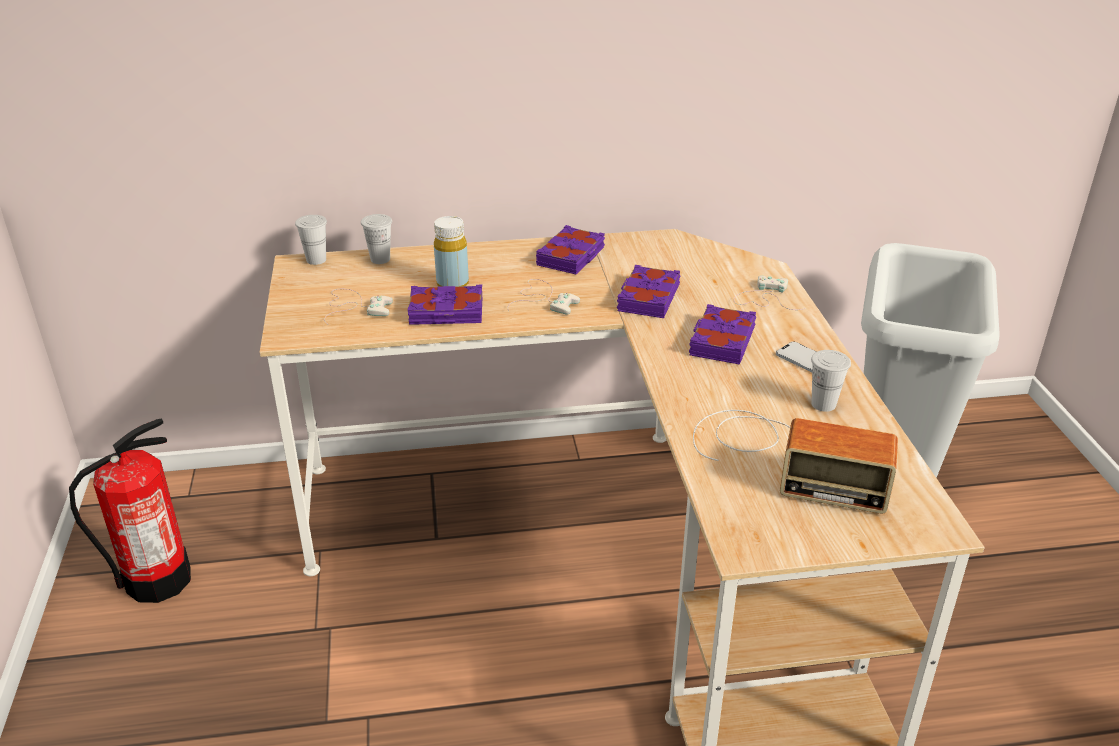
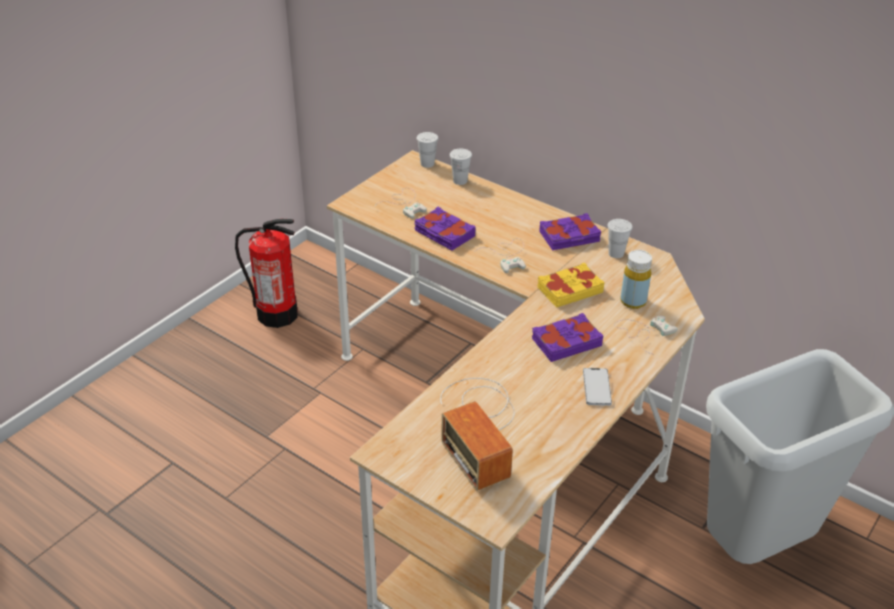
camera: 45 degrees right, 5 degrees up
(452, 284) = (474, 218): yellow bottle -> yellow bottle (633, 301)
(647, 298) = (569, 289): purple book -> yellow book
(823, 404) = (557, 416): white cup -> white cup (616, 253)

